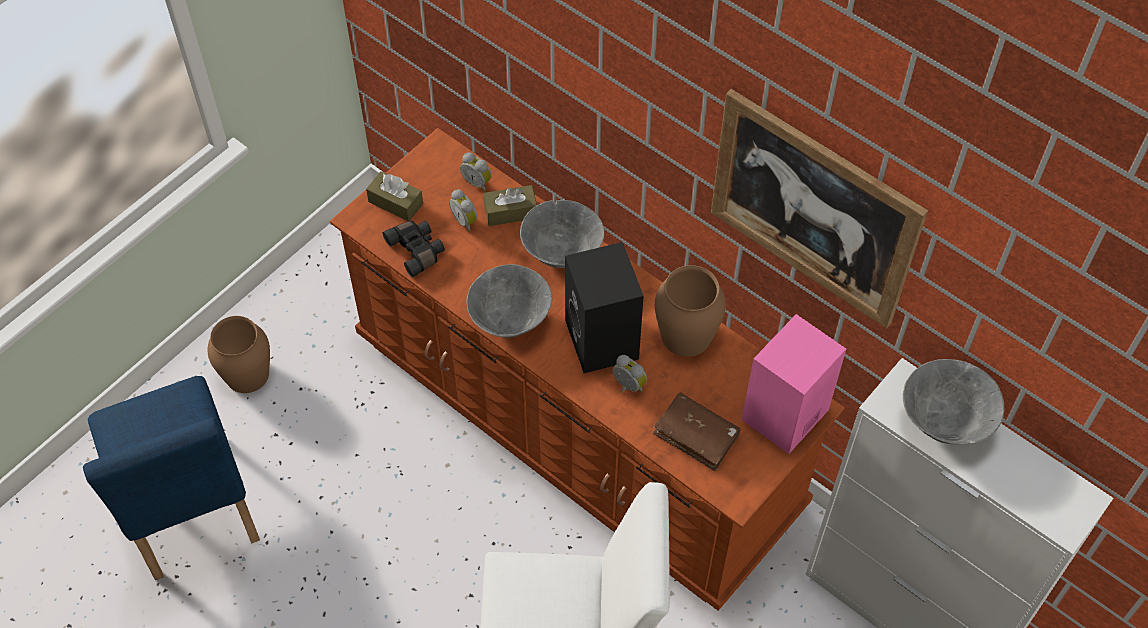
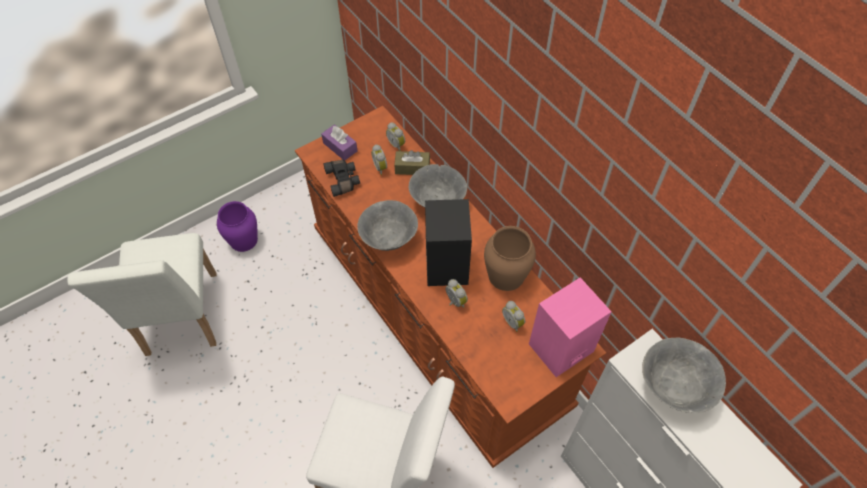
camera: 15 degrees right, 0 degrees up
(191, 516) = (180, 321): blue chair -> white chair
(247, 374) = (244, 240): brown vase -> purple vase
(395, 202) = (340, 147): brown tissue box -> purple tissue box
(696, 436) = (493, 348): brown book -> none
(713, 395) = (513, 322): none -> alarm clock
(813, 209) = (604, 199): picture -> none

